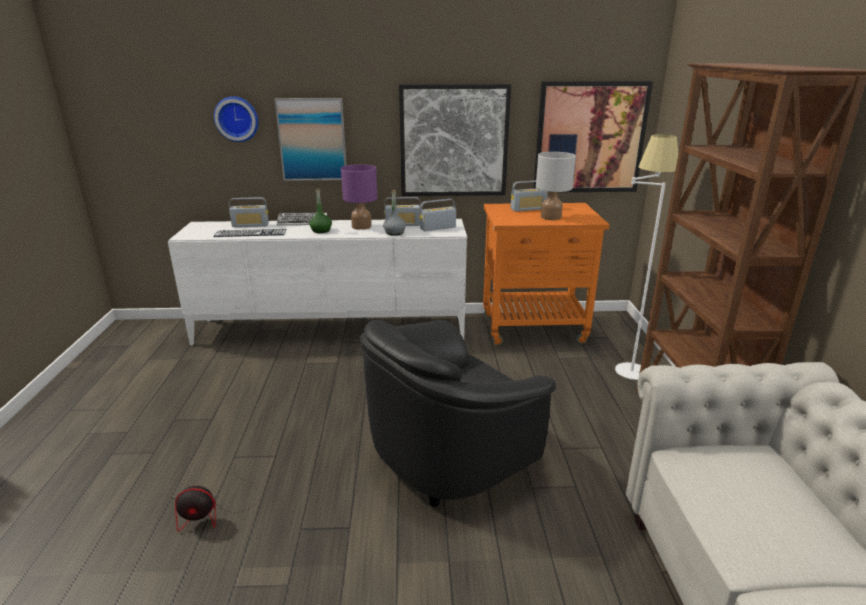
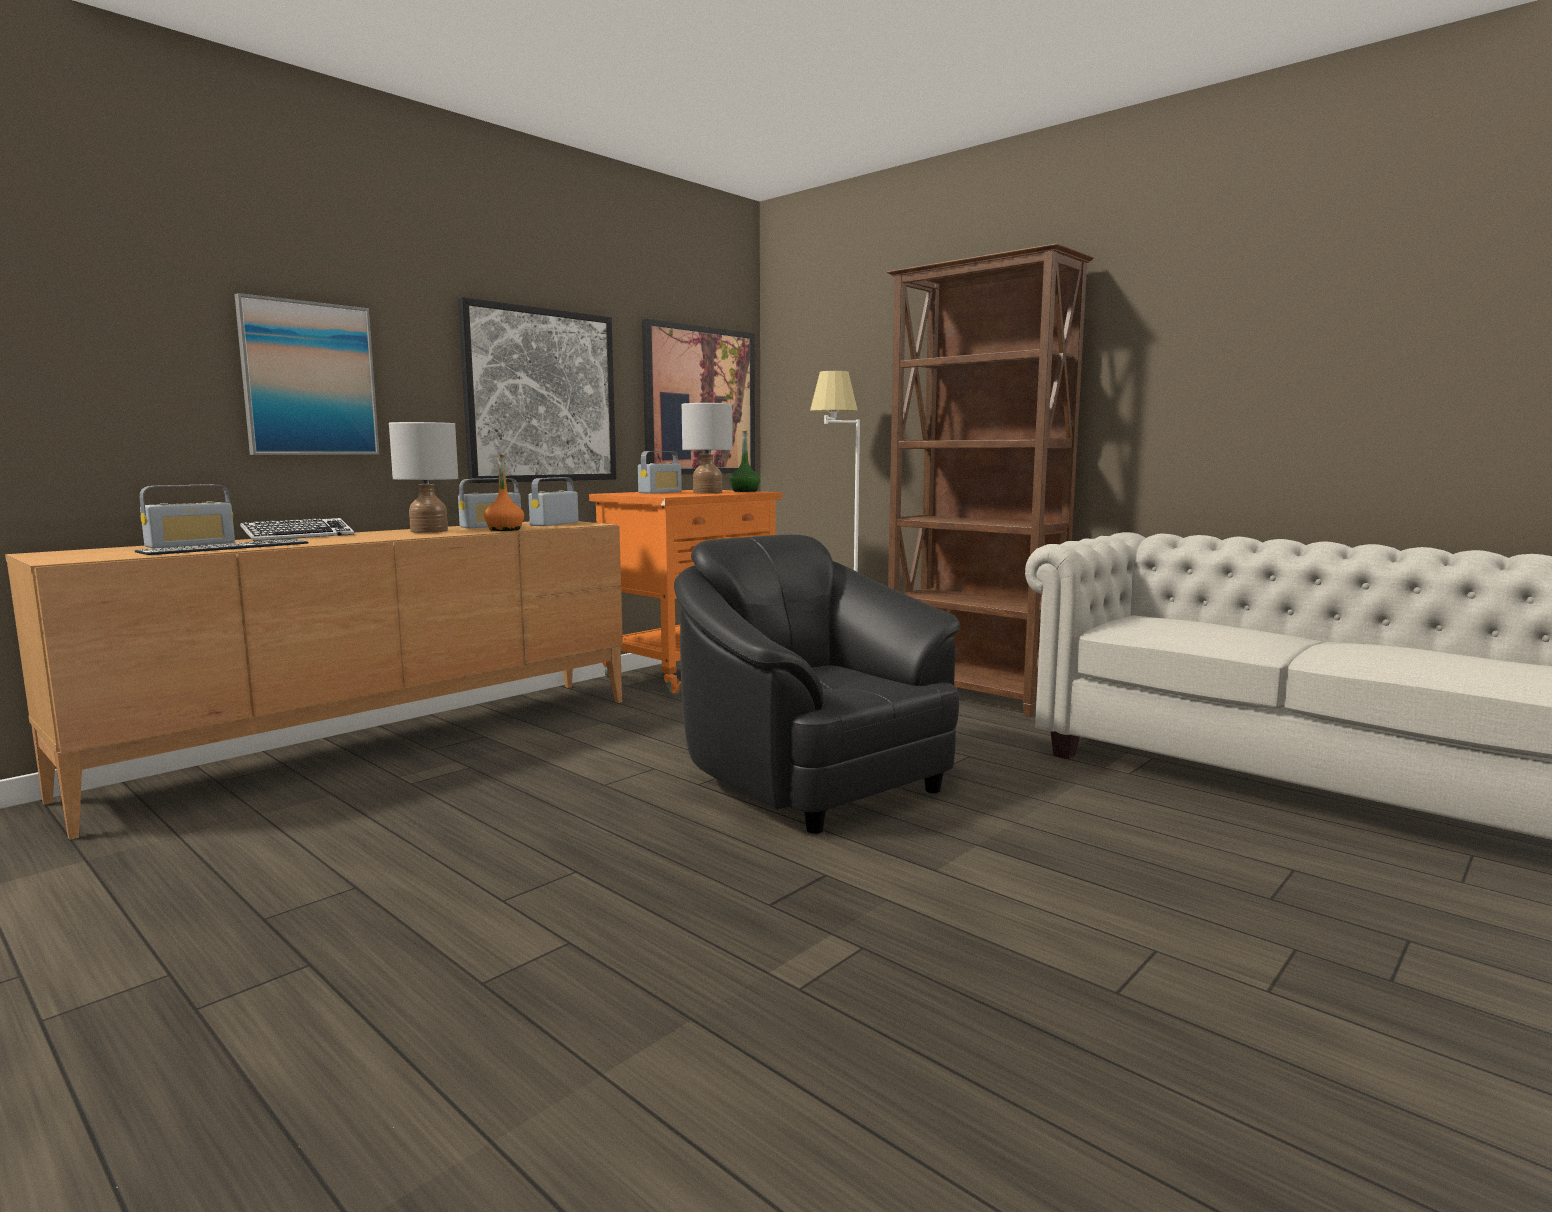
camera: 45 degrees left, 15 degrees down
(215, 510) = (601, 953): fan -> none
(237, 119) = (145, 325): wall clock -> none
(321, 230) = (368, 537): green bottle -> green bottle (744, 491)
(332, 329) = (382, 743): white cabinet -> brown cabinet
(361, 226) = (428, 531): purple table lamp -> grey table lamp
(395, 233) = (505, 529): grey bottle -> orange bottle
(452, 455) = (812, 781): black armchair -> black armchair turned 135 degrees clockwise

